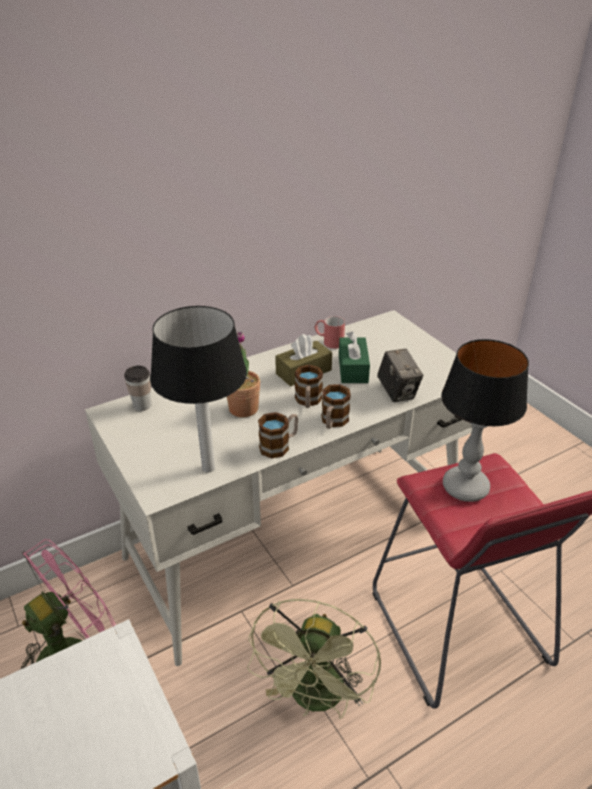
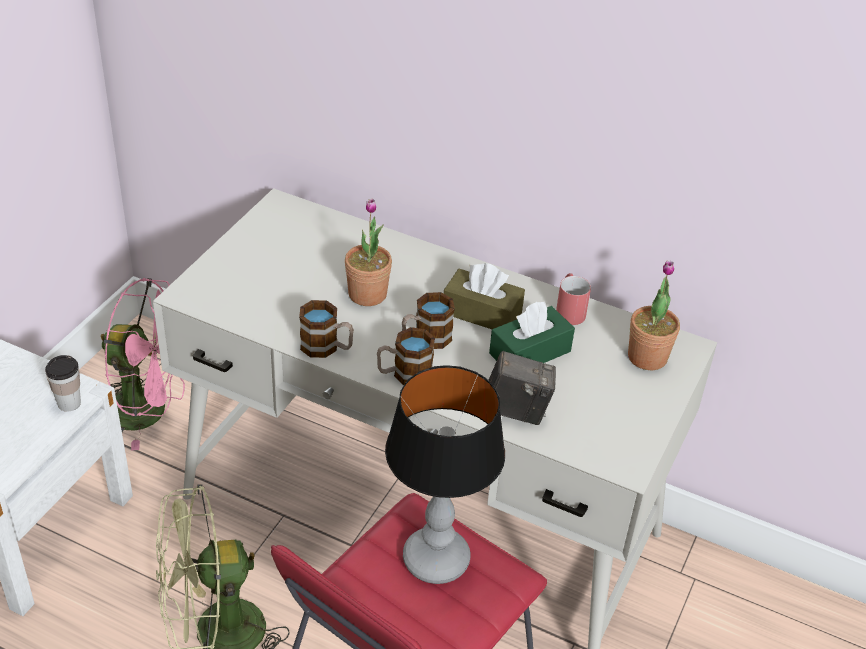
camera: 55 degrees right, 5 degrees up
(142, 405) = (310, 221): cup -> cup (69, 403)
(208, 468) = (249, 311): table lamp -> none
(388, 333) = (647, 357): none -> potted plant
(397, 392) = (516, 410): camera -> camera turned 120 degrees counterclockwise

